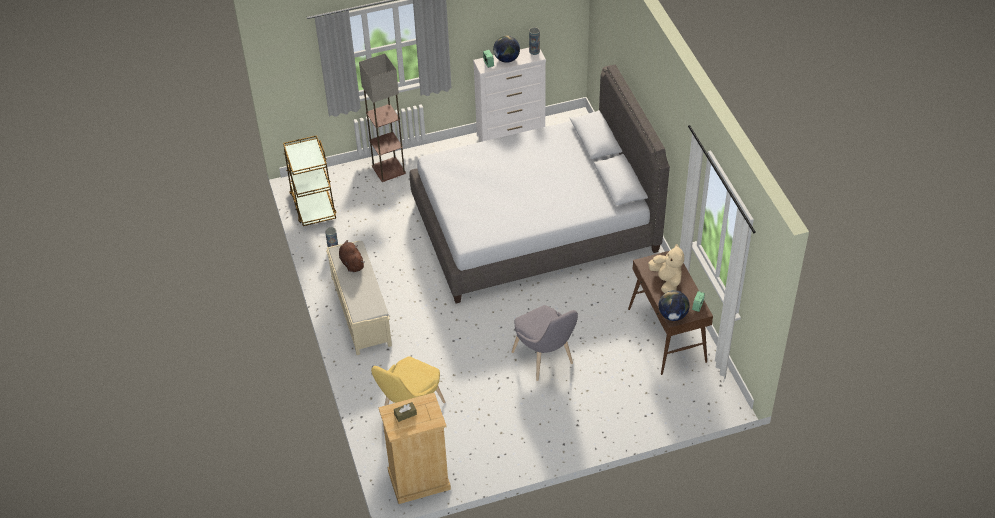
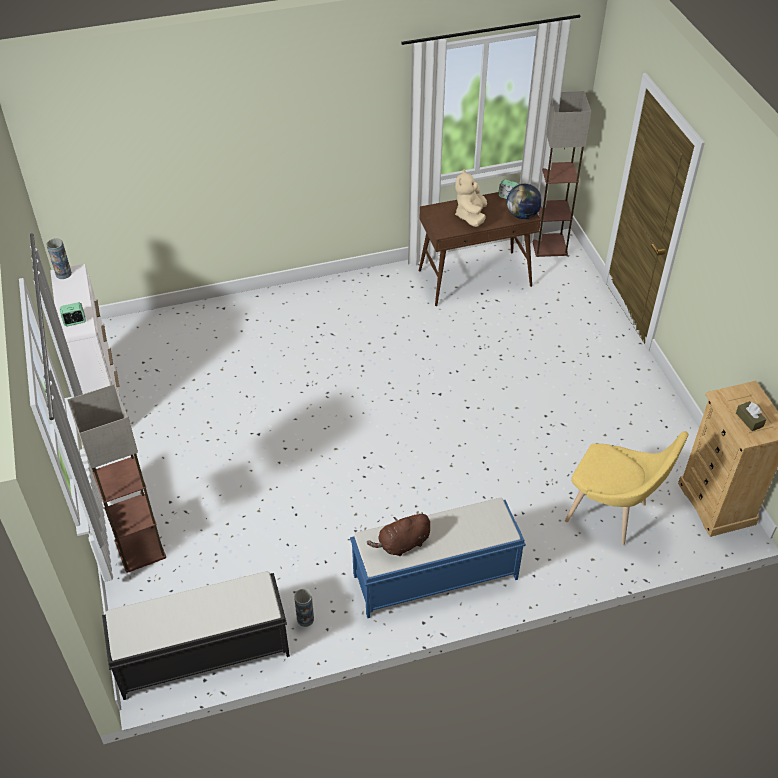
camera: 90 degrees left, 0 degrees up
(313, 205) = (201, 653): brown cart -> black bench
(361, 311) = (434, 577): beige bench -> blue bench
(506, 59) = (71, 302): globe -> none
(534, 225) = (287, 383): grey bed -> none
(545, 360) = (516, 380): grey chair -> none
(666, 281) = (471, 216): beige plush toy -> beige plush toy turned 60 degrees counterclockwise
(720, 390) = (550, 246): none -> floor lamp

